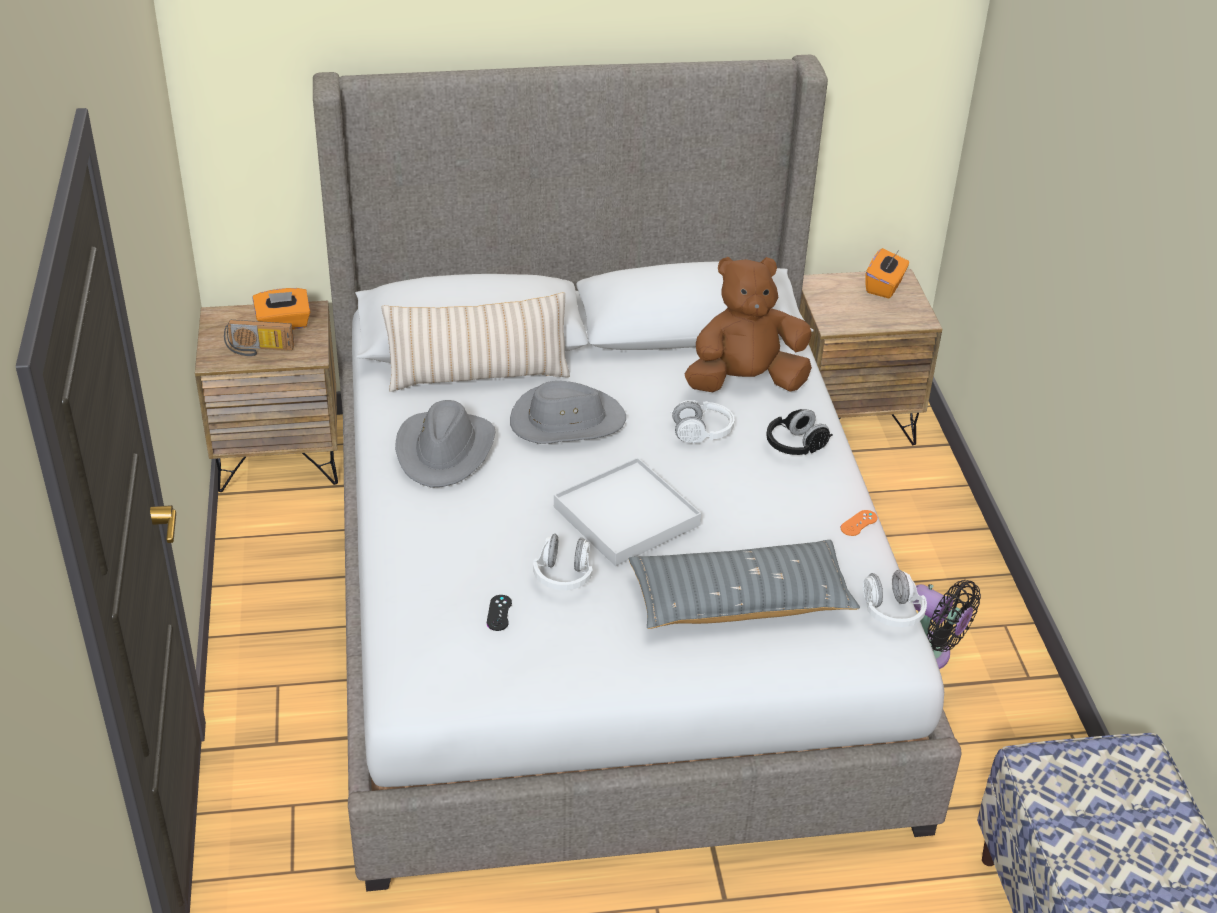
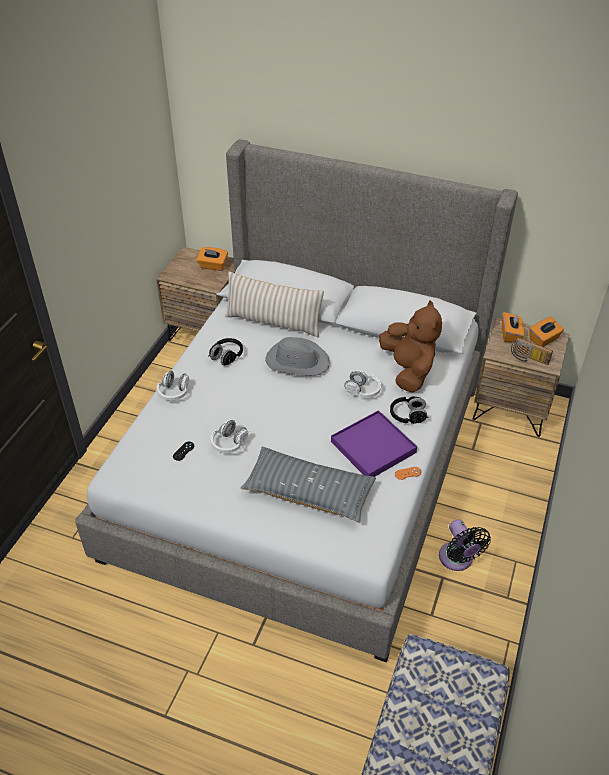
camera: 30 degrees right, 5 degrees up
(258, 350) = (192, 276): radio -> radio (528, 359)
(445, 451) = (227, 356): grey hat -> black headphones
(626, 516) = (286, 423): white tray -> none
(745, 382) = (408, 370): brown plush toy -> brown plush toy turned 60 degrees clockwise
(781, 505) = (373, 447): none -> purple tray
(834, 293) = (510, 334): none -> orange tissue box
(891, 612) = (385, 531): white headphones -> white headphones (174, 392)

